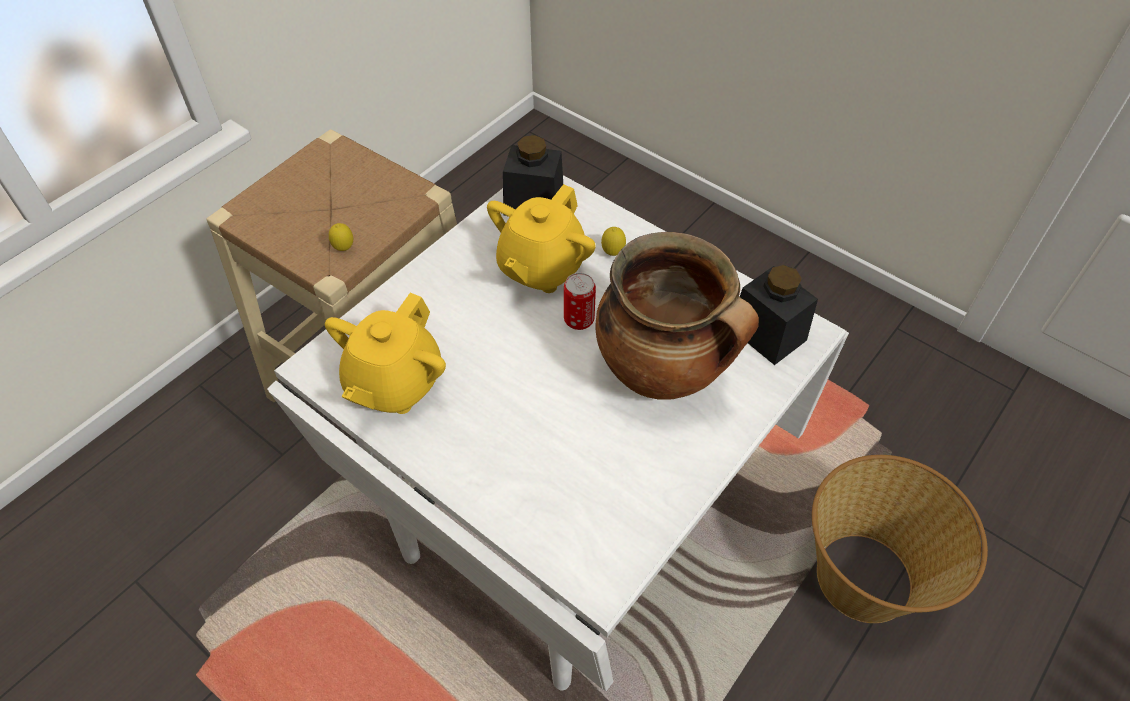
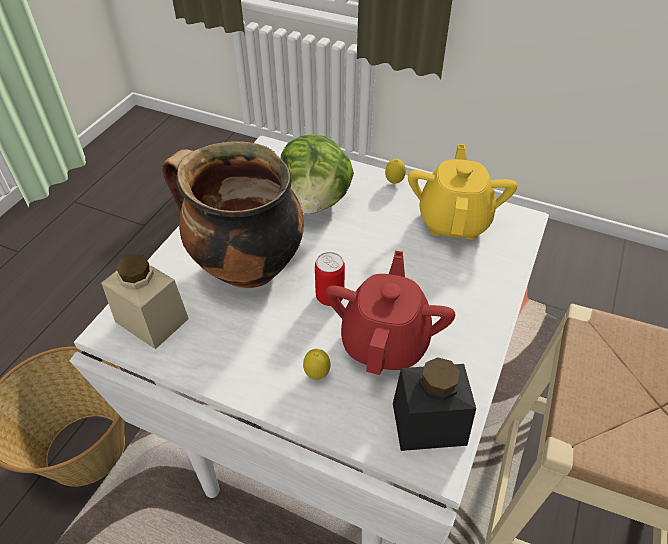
camera: 165 degrees right, 5 degrees down
(344, 249) = (598, 350): lemon -> lemon (394, 183)
(541, 268) = (385, 341): yellow teapot -> red teapot
(555, 455) = (315, 201): none -> lettuce
(768, 334) = (152, 320): black jar -> beige jar

